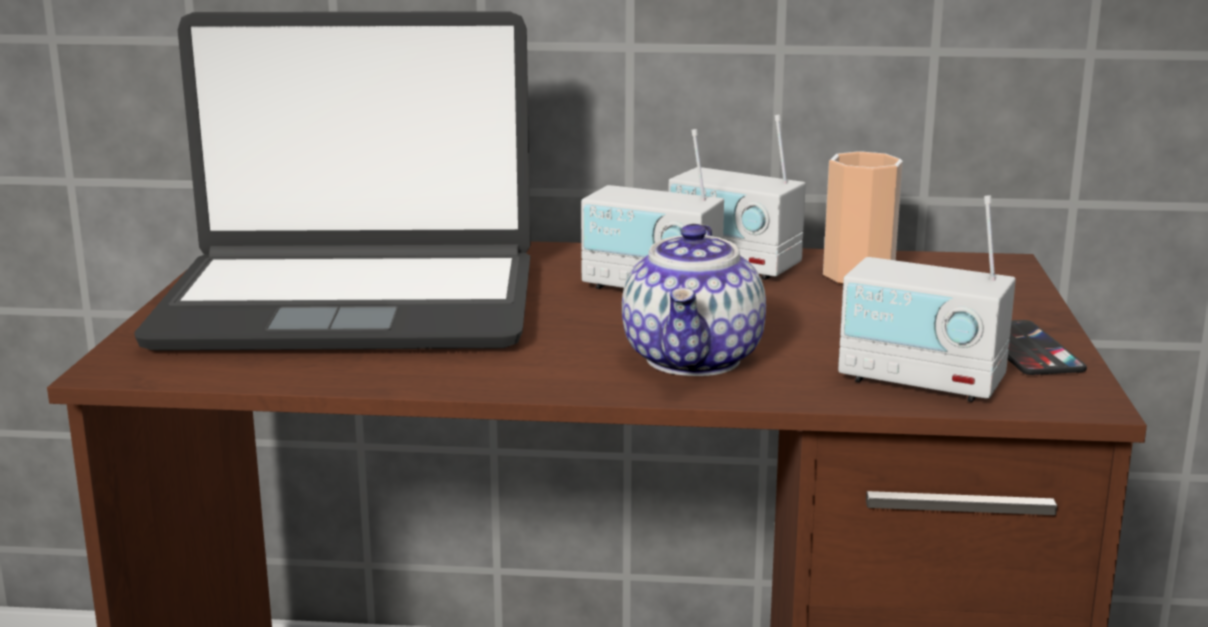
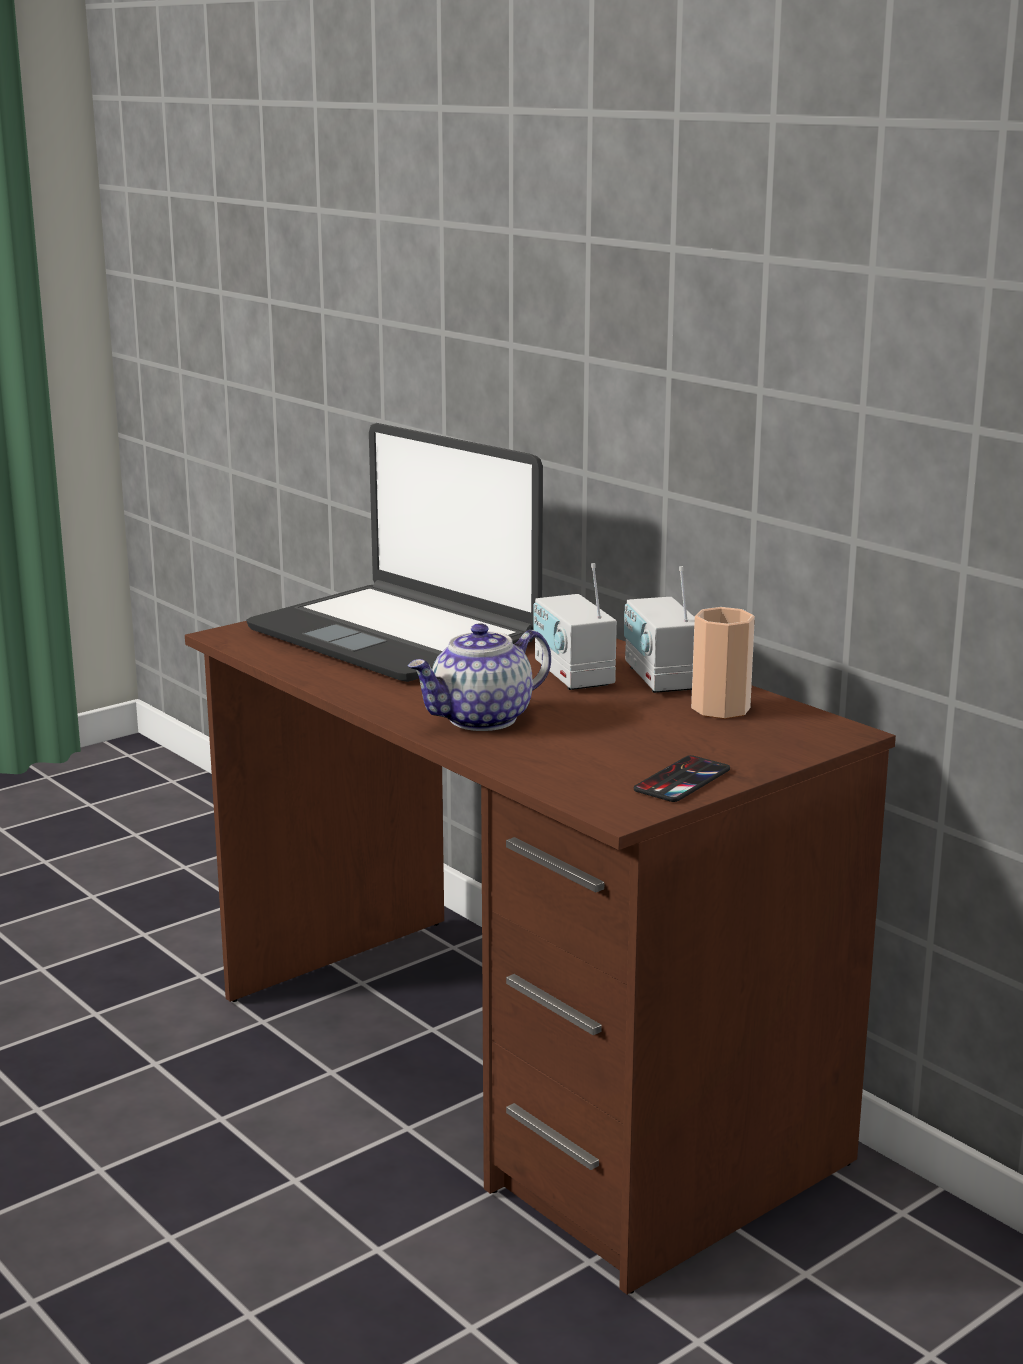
camera: 45 degrees right, 0 degrees up
(921, 381) = (565, 772): radio -> none

